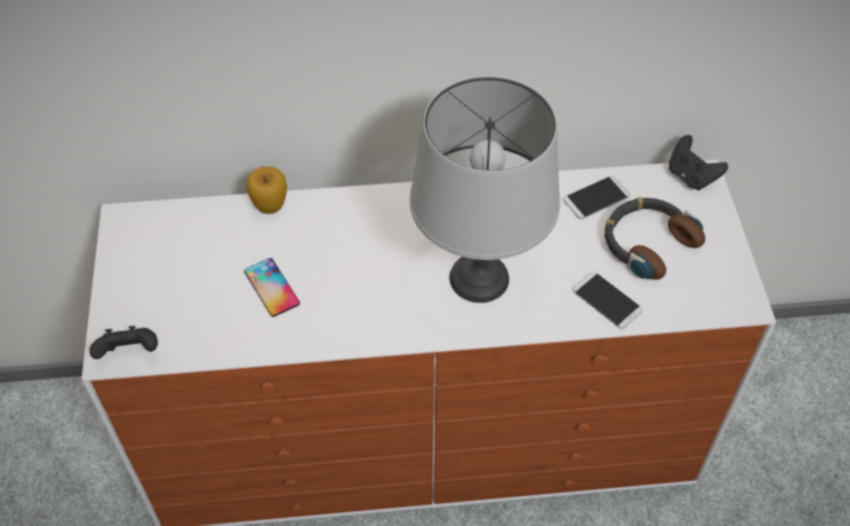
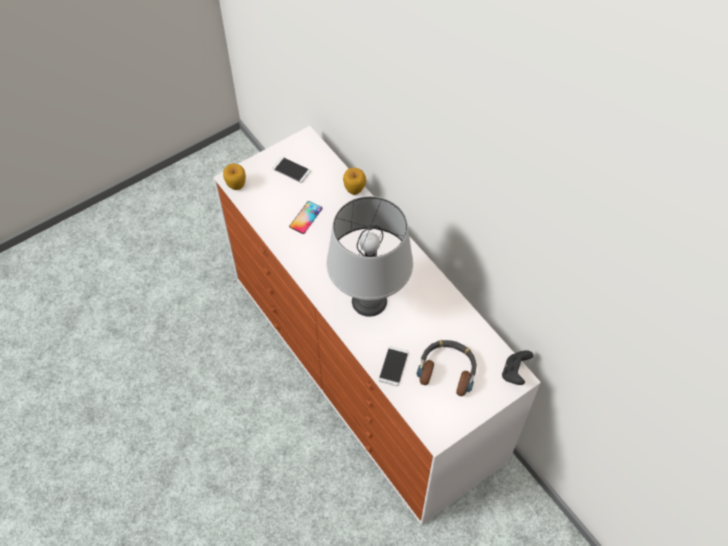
camera: 60 degrees right, 5 degrees up
(130, 353) = (236, 185): black game controller -> apple
(596, 198) = (463, 331): phone -> phone (291, 170)

